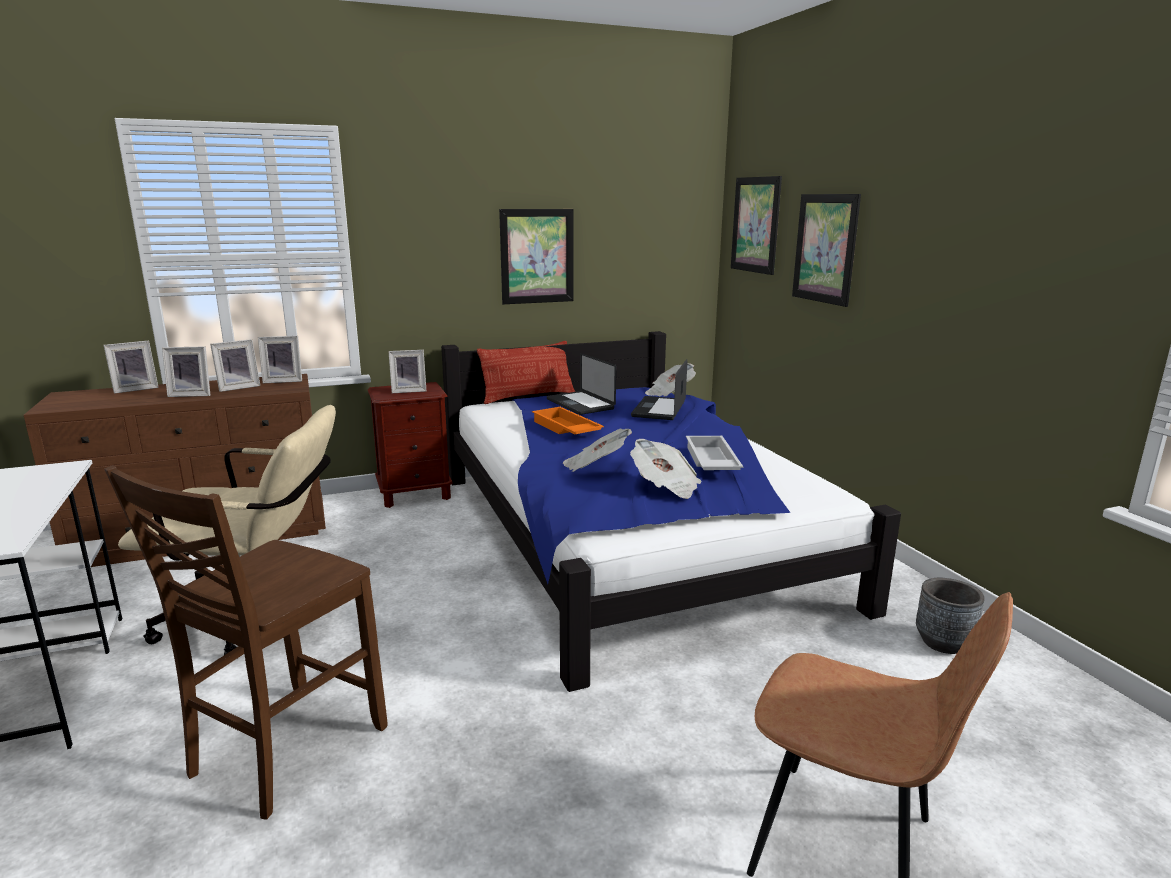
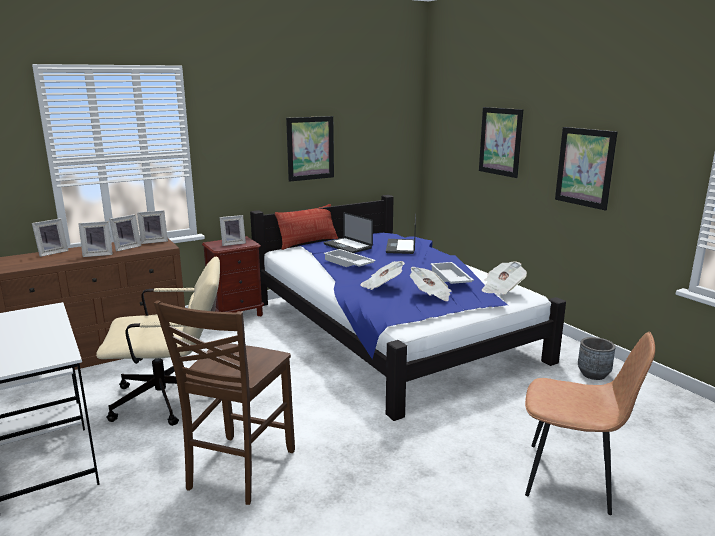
camera: 10 degrees left, 0 degrees up
(565, 429) = (348, 263): orange tray -> white tray
(669, 393) = (400, 236): newspaper -> newspaper (501, 289)
(755, 225) = (450, 124): picture -> picture (585, 167)

